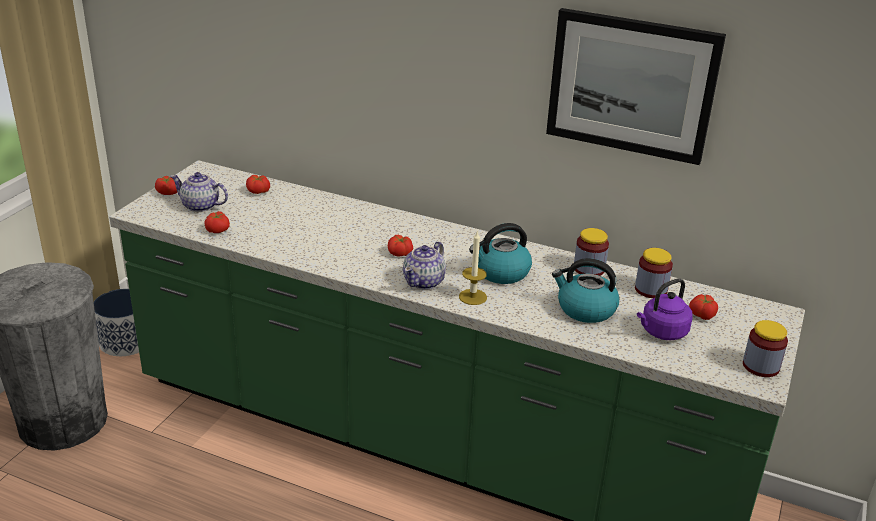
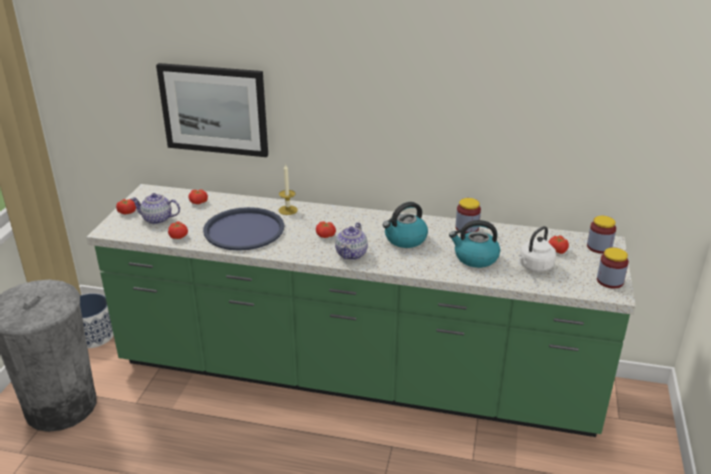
camera: 10 degrees left, 0 degrees up
(300, 233) = (244, 230): none -> blue tray
(472, 297) = (391, 260): candle -> candle (288, 210)
(631, 85) = (487, 89): picture -> picture (214, 109)
(651, 289) = (515, 237): jar -> jar (599, 247)
(662, 332) = (534, 267): purple kettle -> white kettle

